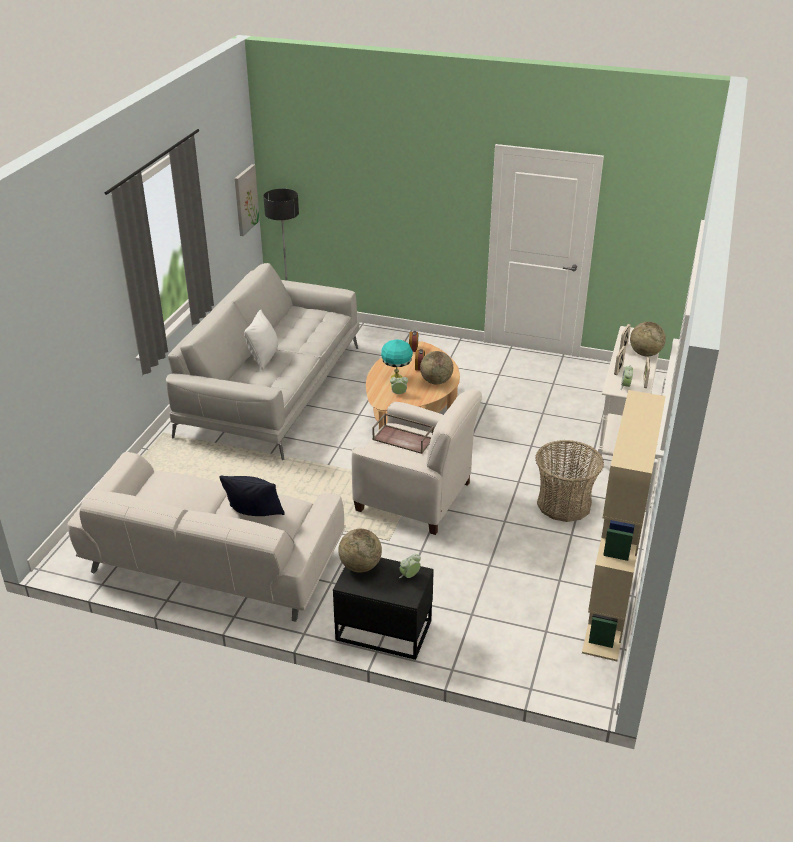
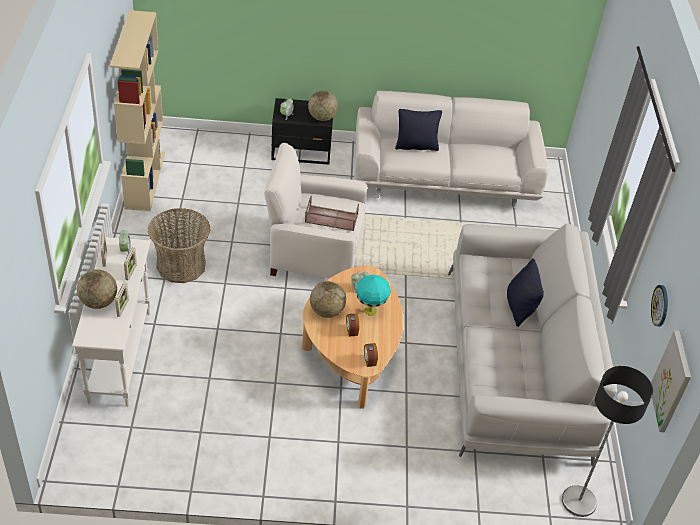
camera: 160 degrees right, 10 degrees up
(217, 212) = (660, 305): none -> wall clock
(264, 357) = (520, 308): white pillow -> black pillow

